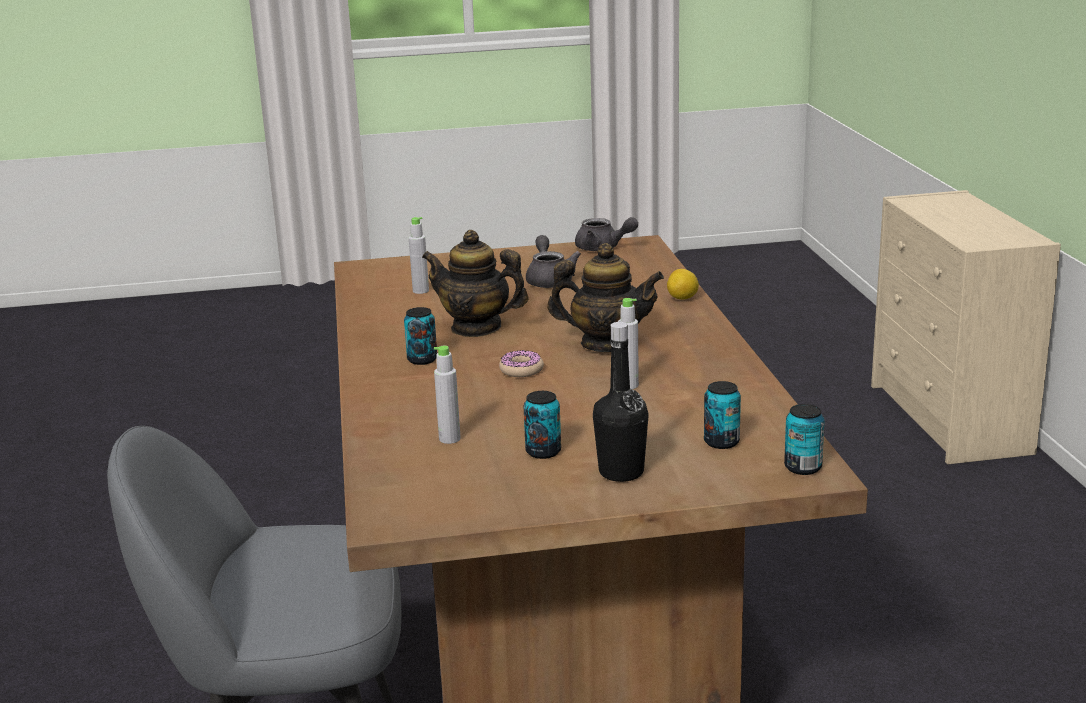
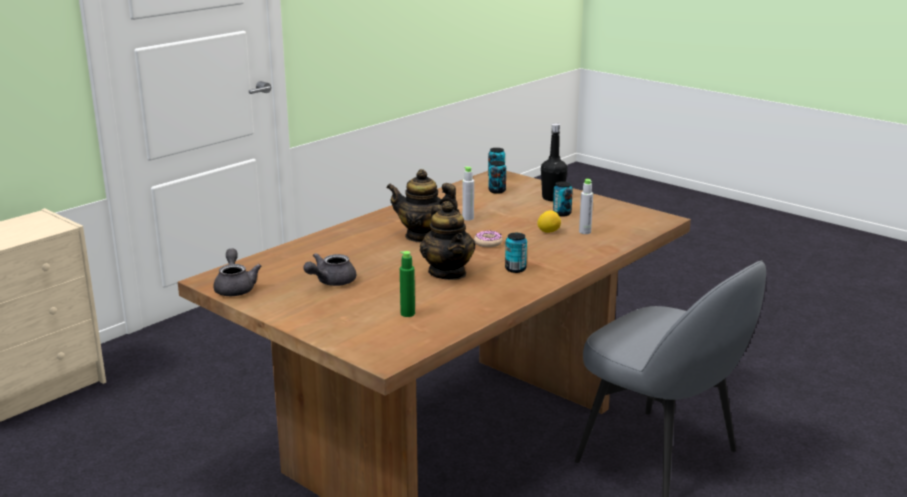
camera: 130 degrees left, 0 degrees up
(420, 291) = (407, 314): grey bottle -> green bottle
(606, 344) = (422, 236): teapot -> teapot turned 45 degrees counterclockwise
(683, 299) = (322, 238): lemon -> lemon (548, 231)

